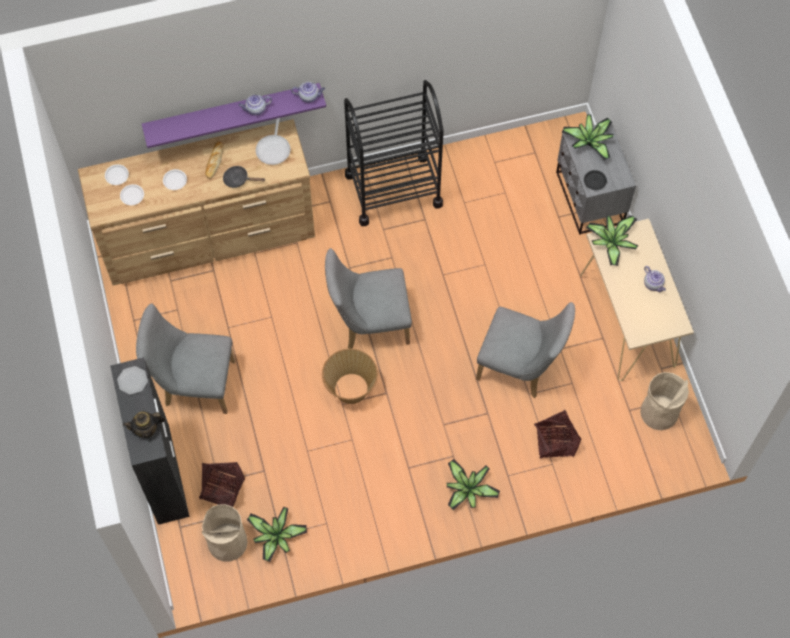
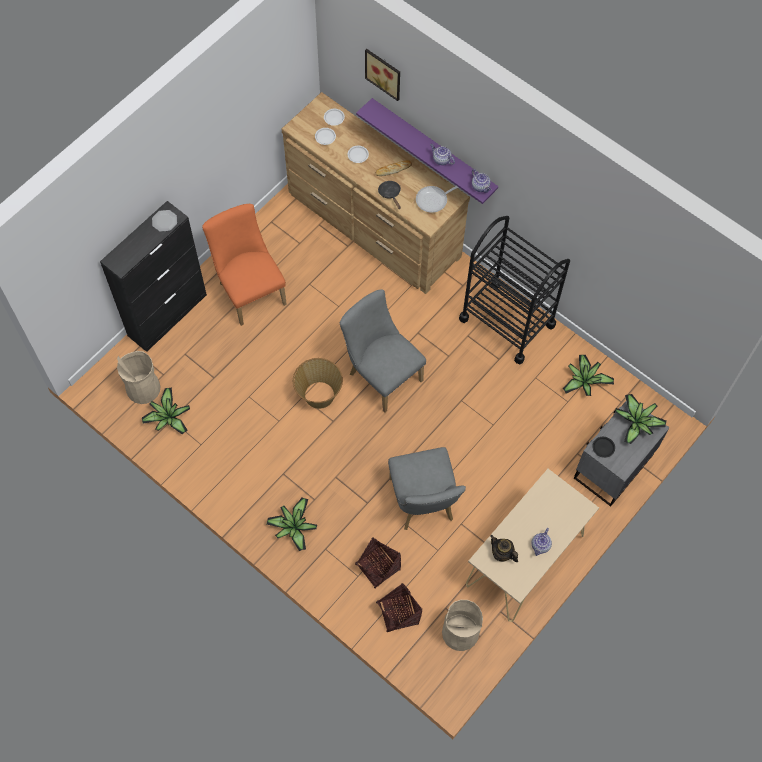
camera: 55 degrees right, 0 degrees up
(146, 429) = (133, 253): teapot -> teapot (502, 554)
(150, 86) = (384, 73): none -> picture
(194, 383) = (249, 290): grey chair -> orange chair
(222, 489) = (181, 360): basket -> basket (398, 613)
(611, 242) = (554, 491): potted plant -> potted plant (584, 381)

